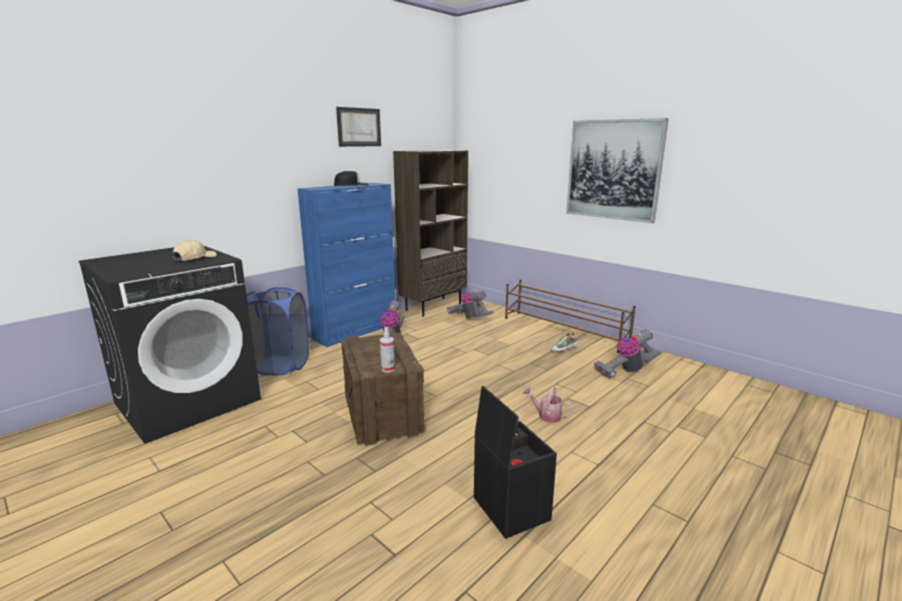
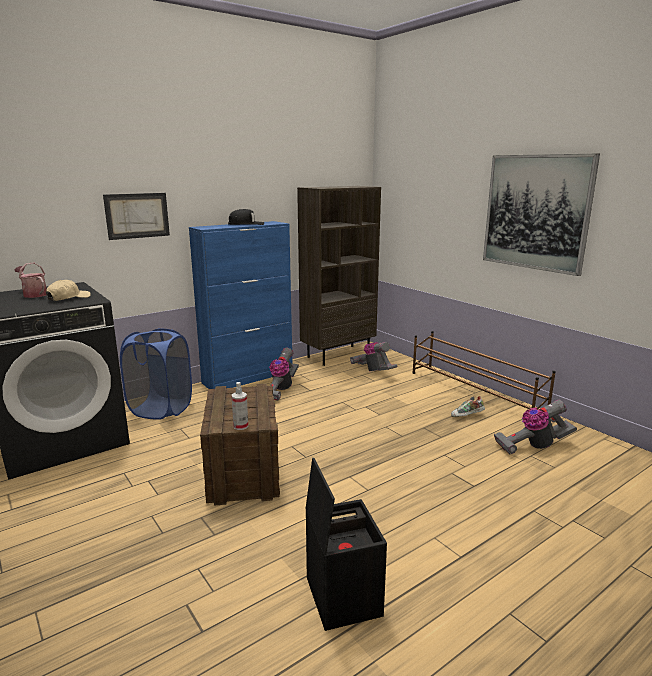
camera: 10 degrees right, 0 degrees up
(359, 127) = (259, 162): picture -> picture (137, 215)
(546, 415) = (420, 491): watering can -> watering can (33, 294)

